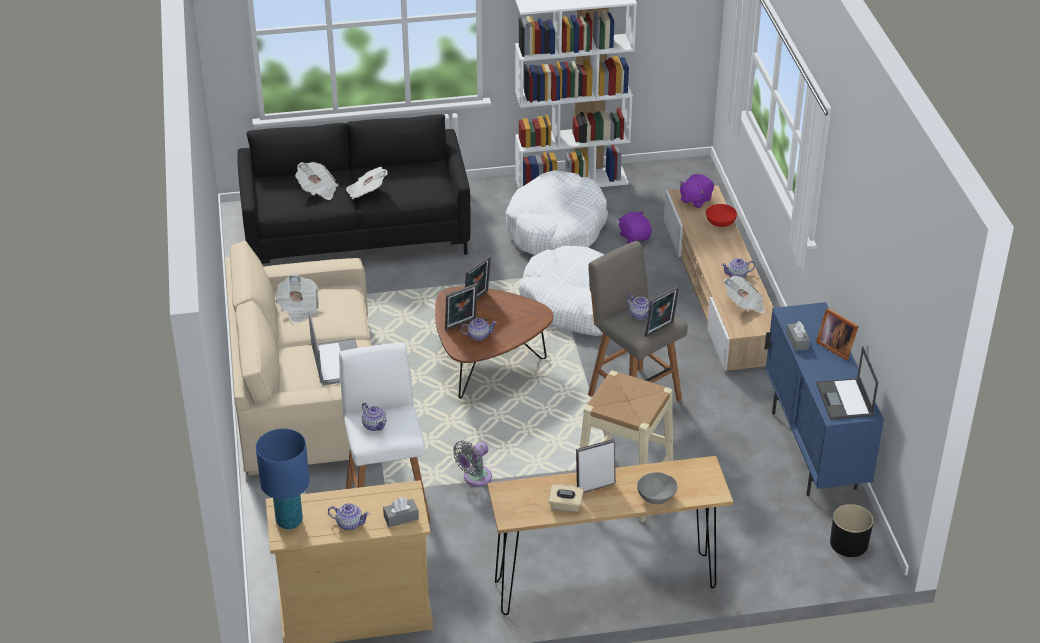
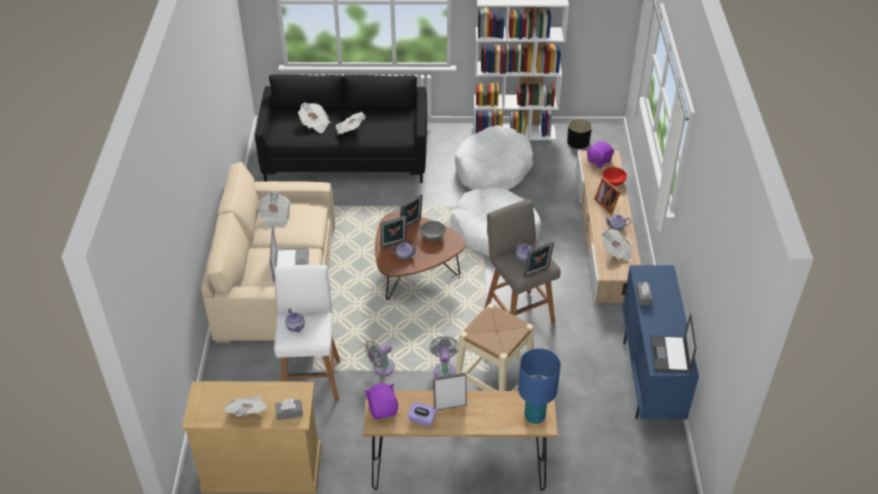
camera: 10 degrees right, 5 degrees up
(289, 521) = (203, 403): blue table lamp -> blue table lamp (534, 416)
(349, 523) = (248, 412): teapot -> newspaper
(556, 470) = (444, 369): none -> grey fan
(565, 506) = (422, 420): beige tissue box -> purple tissue box
(634, 237) = (550, 183): purple plush toy -> purple plush toy (383, 409)
(656, 497) = (496, 422): grey bowl -> grey bowl (432, 236)
(835, 346) = (673, 305): picture frame -> picture frame (606, 204)
(849, 543) = (660, 466): black planter -> black planter (578, 142)

